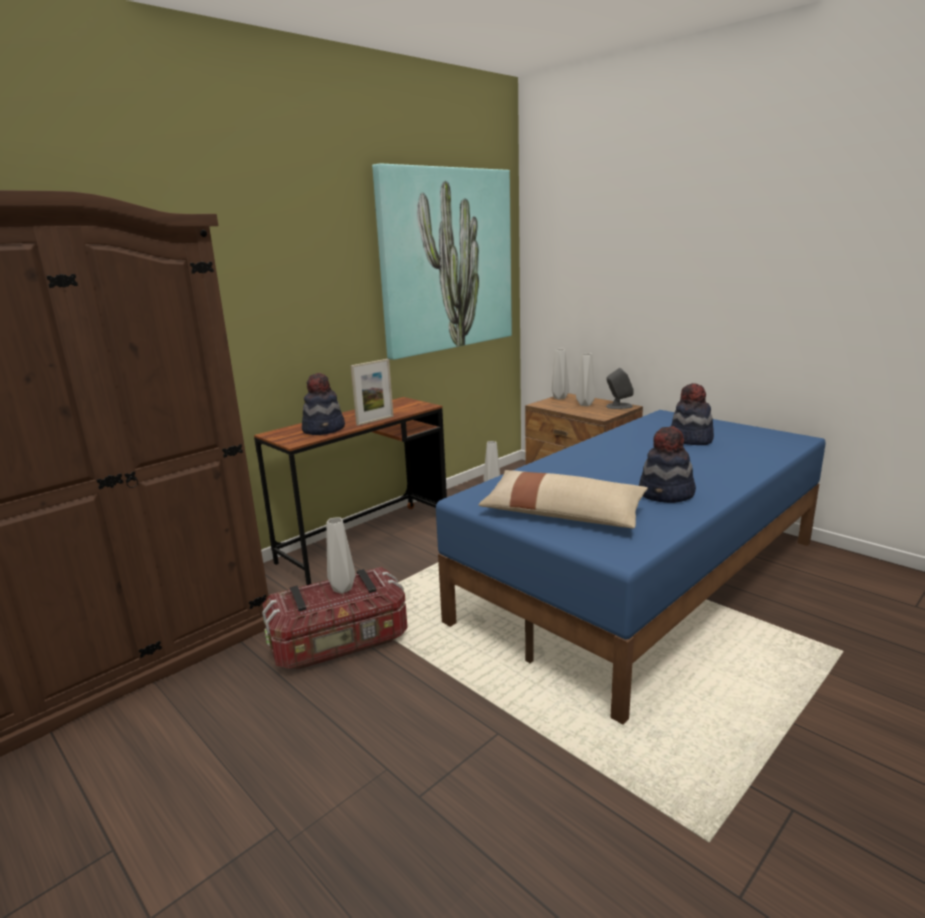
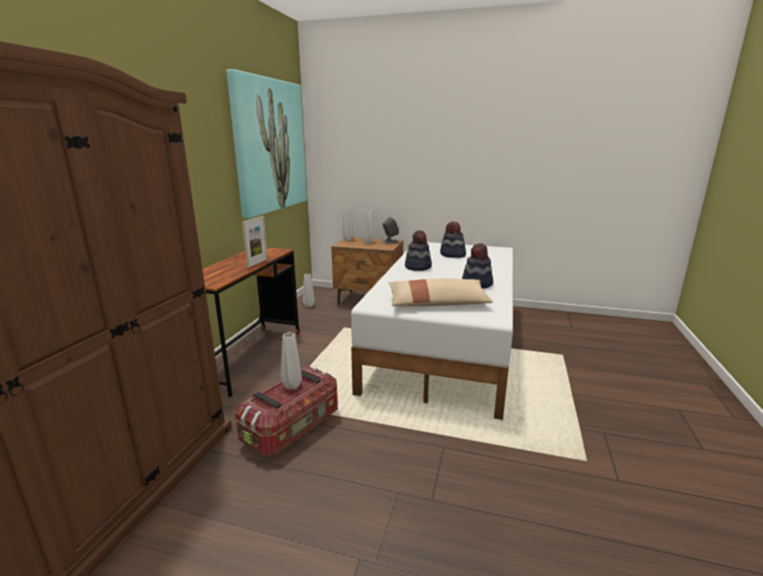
camera: 30 degrees left, 0 degrees up
(324, 429) = (225, 273): hat -> hat (418, 267)
(644, 580) = (446, 342): blue bed -> white bed

